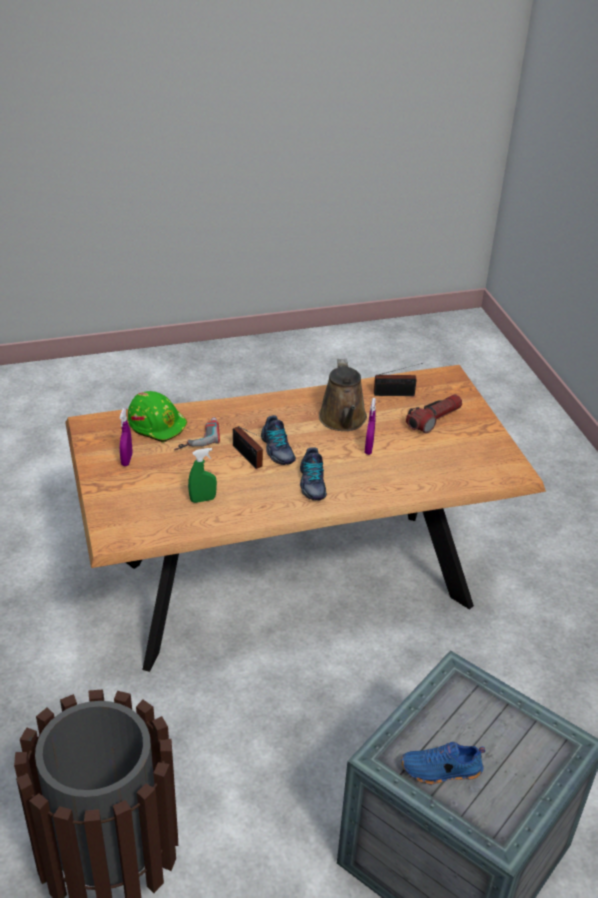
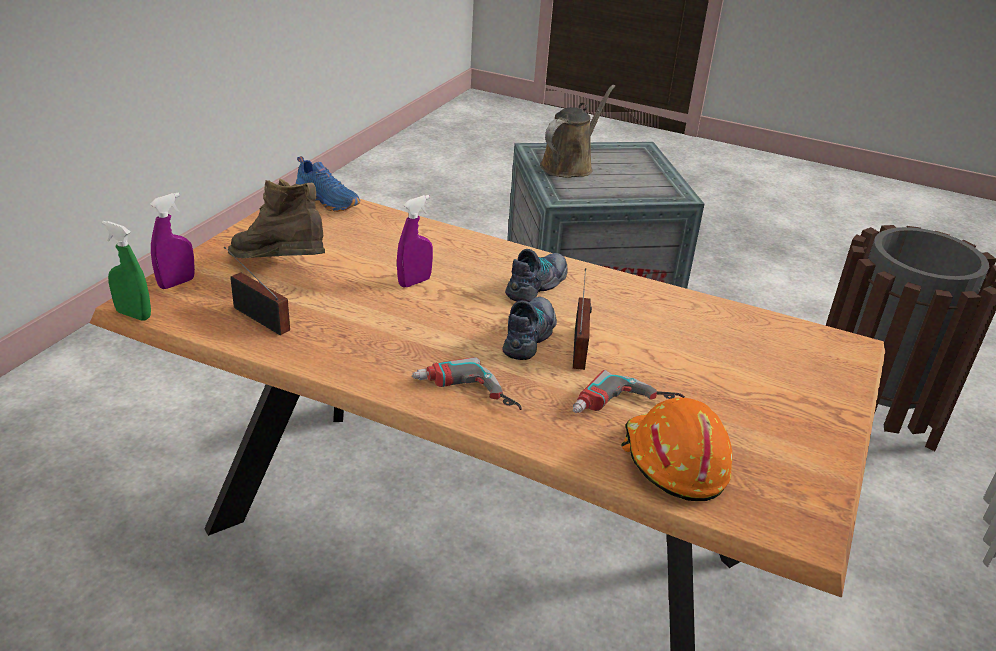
camera: 140 degrees left, 5 degrees down
(127, 460) = (768, 430): purple spray bottle -> purple spray bottle (177, 283)
(157, 424) = (672, 462): green hard hat -> orange hard hat
(203, 499) = (694, 331): green spray bottle -> green spray bottle (133, 315)
(266, 407) = (464, 396): none -> power drill
(343, 420) = (387, 324): brown watering can -> brown watering can (569, 165)
(434, 420) = (281, 270): flashlight -> brown boot
(441, 771) = (642, 176): blue shoe -> blue shoe (328, 201)

